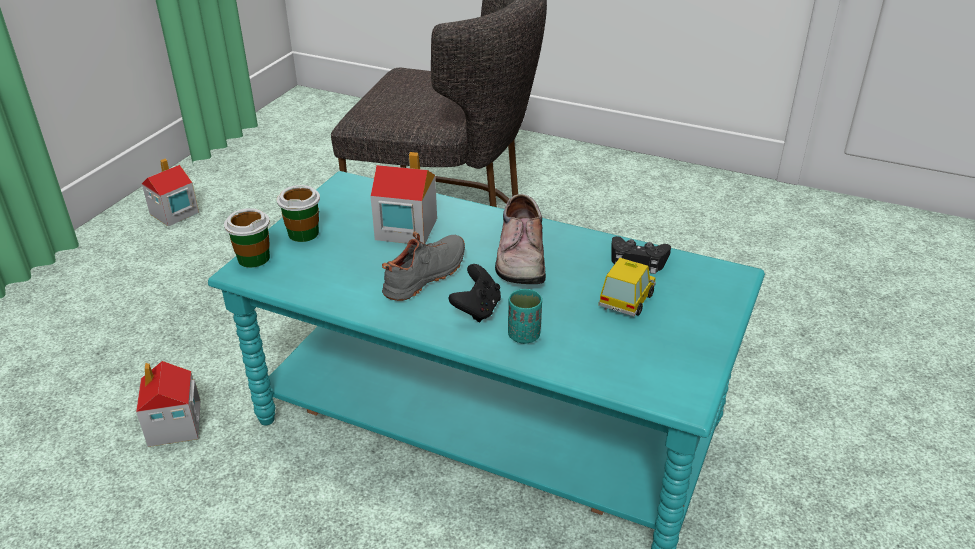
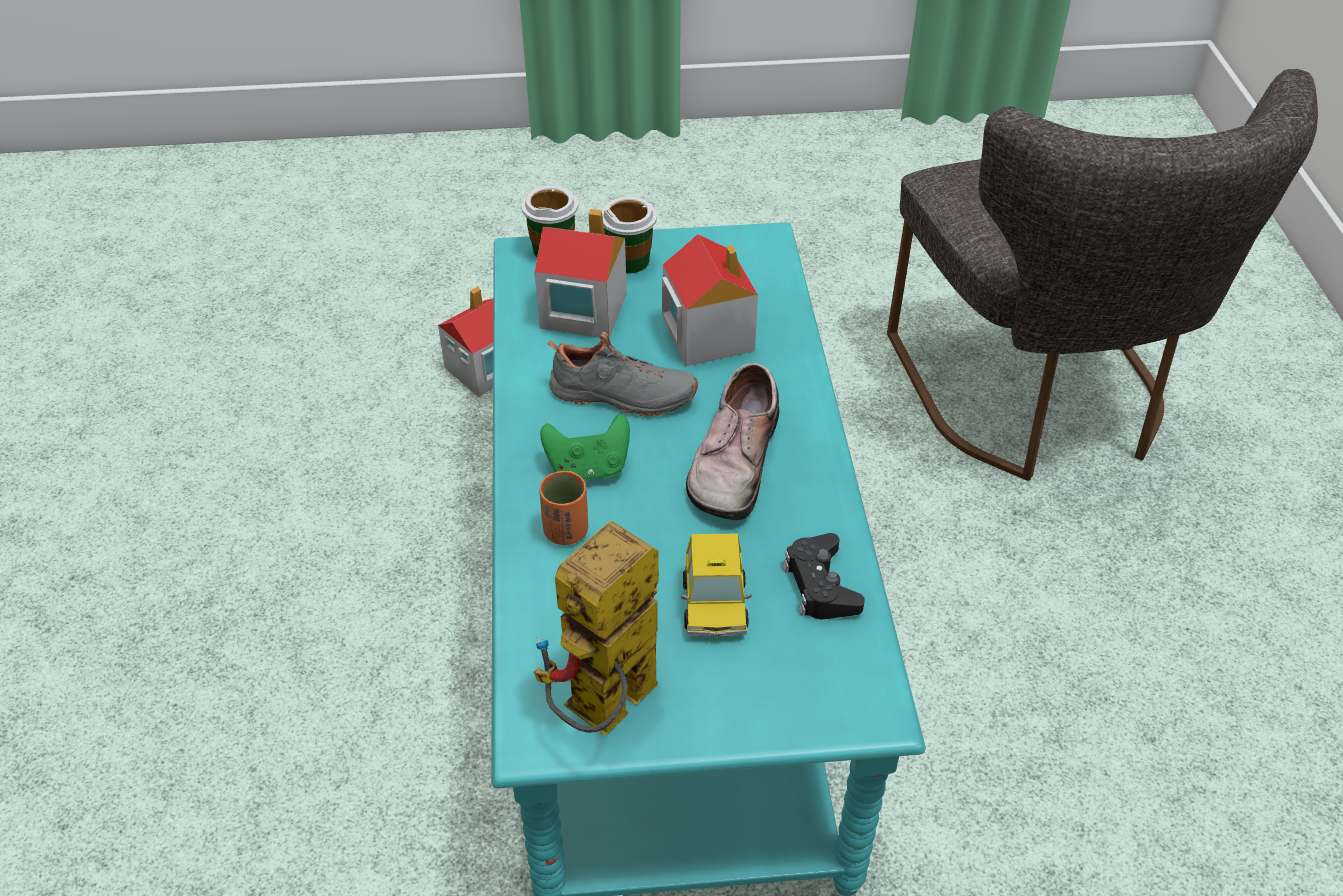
camera: 60 degrees right, 10 degrees up
(173, 213) = (805, 164): toy house -> toy house (582, 310)
(477, 309) = (588, 468): black game controller -> green game controller
(518, 256) = (731, 460): shoe -> shoe turned 45 degrees counterclockwise
(524, 336) = (566, 531): turquoise cup -> orange cup
(626, 300) = (714, 605): toy car -> toy car turned 90 degrees clockwise
(683, 367) = (605, 714): none -> toy robot

